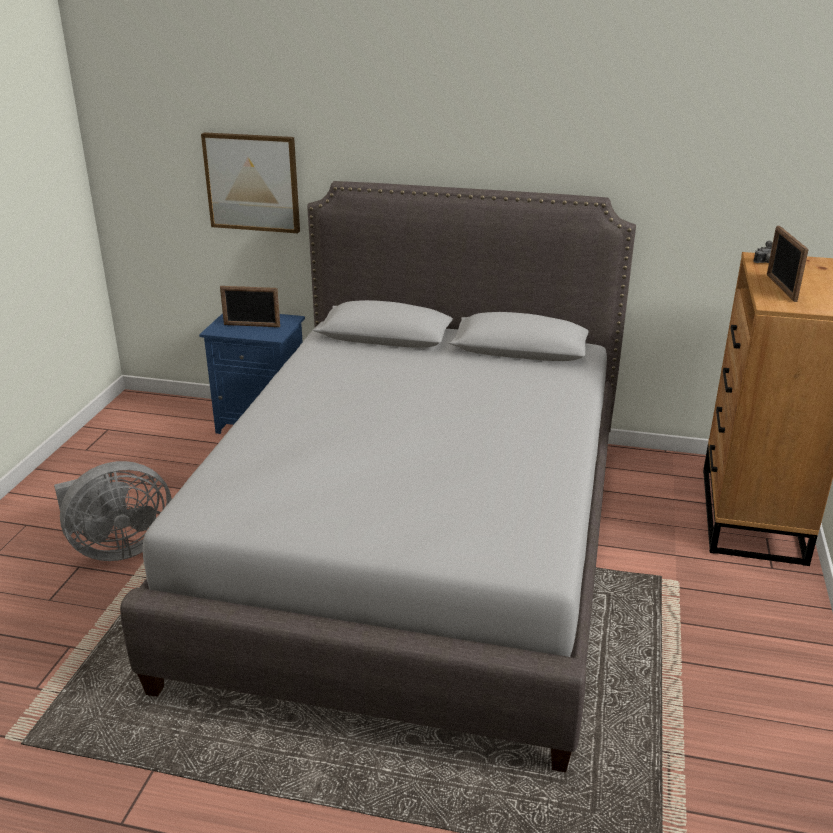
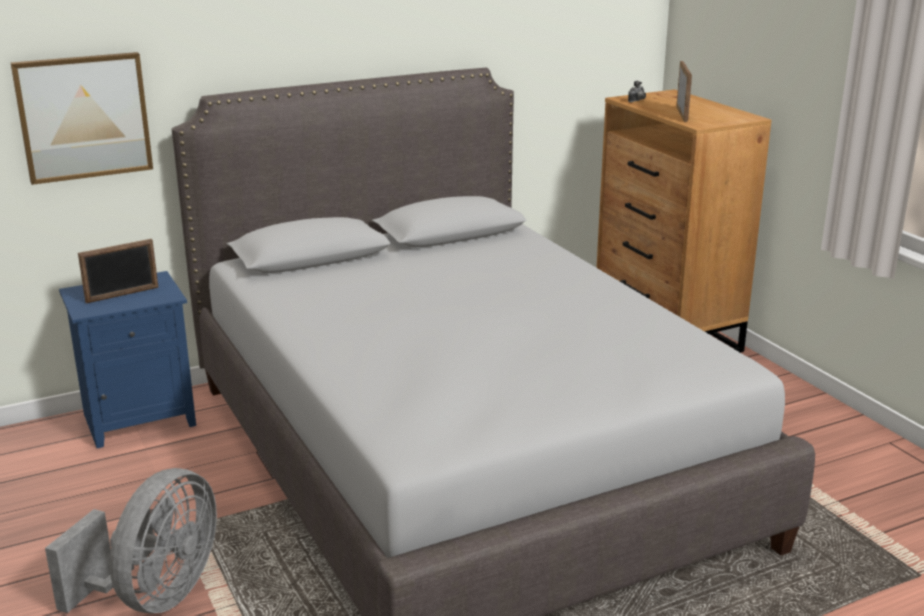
camera: 40 degrees left, 5 degrees down
(781, 288) = (682, 114): picture frame -> picture frame turned 135 degrees counterclockwise

